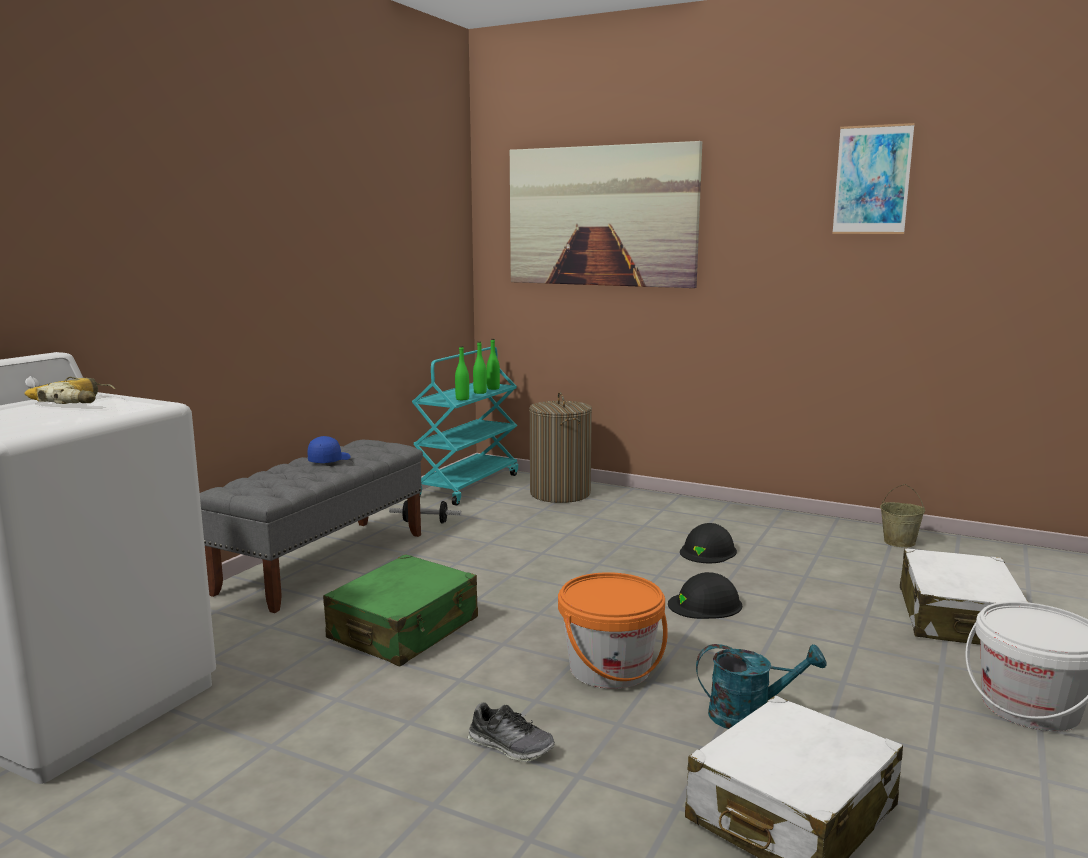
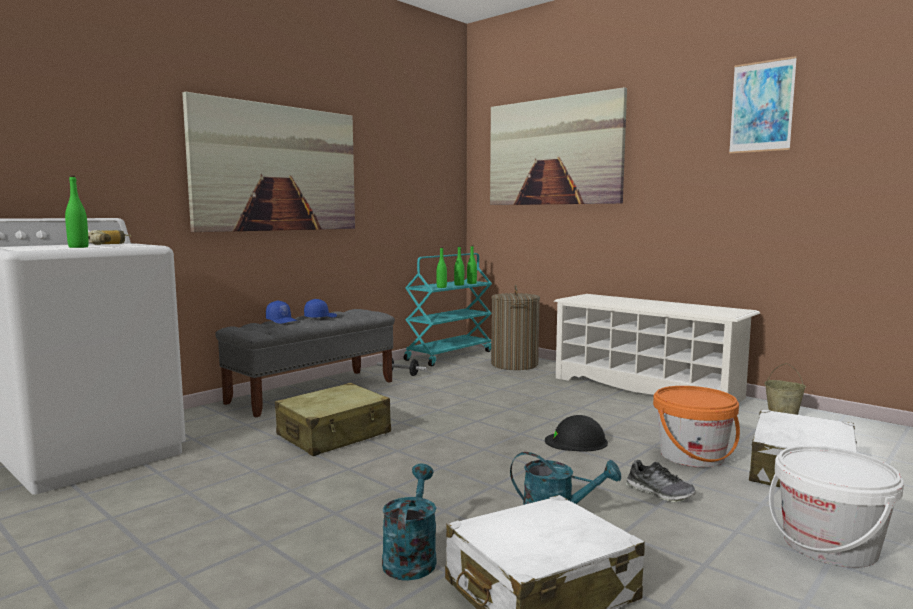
camera: 15 degrees right, 5 degrees down
(61, 418) = (78, 247): none -> green bottle
(255, 254) = (277, 168): none -> picture
(281, 471) = (282, 321): none -> blue cap
(404, 629) = (334, 435): green suitcase -> beige suitcase
(510, 746) = (350, 514): shoe -> shoe (659, 493)
(610, 668) = (466, 474): orange bucket -> orange bucket (692, 456)
(623, 794) = (411, 557): none -> turquoise watering can
(708, 551) = (605, 408): black hard hat -> none
(736, 516) = (647, 388): none -> white shoe rack

